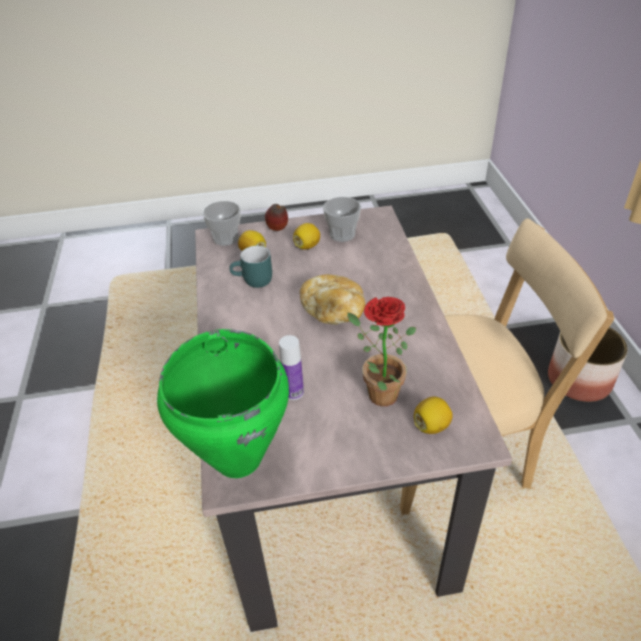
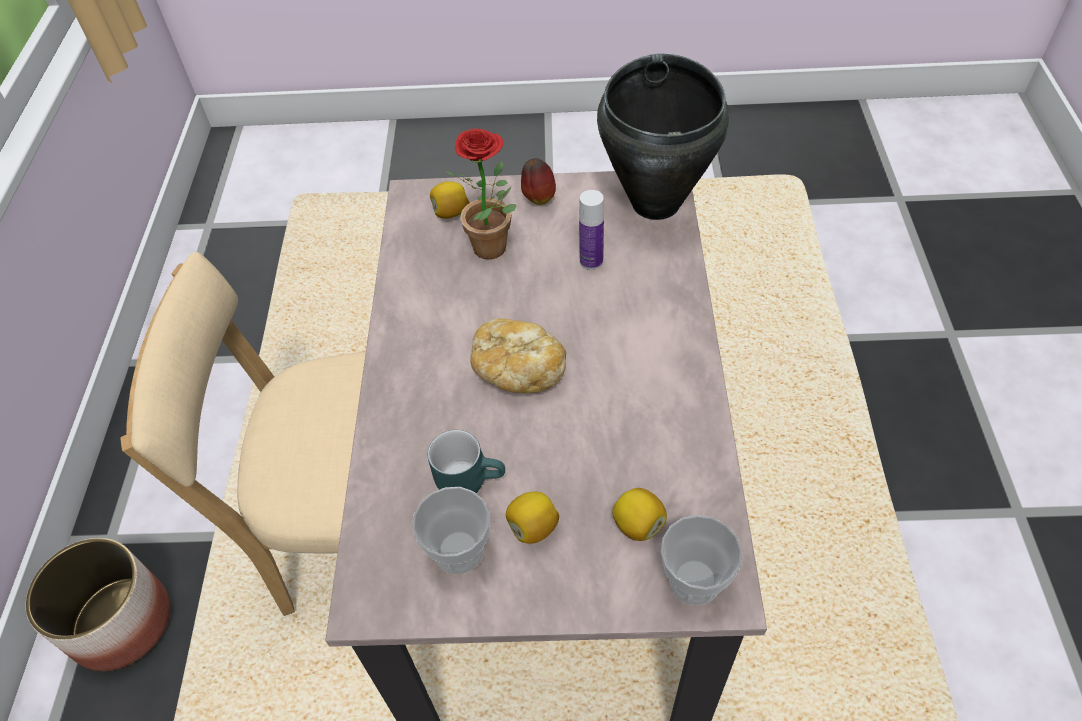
camera: 170 degrees left, 10 degrees up
(237, 459) = (656, 202): green cooking pot -> black cooking pot
(253, 281) = (638, 449): turquoise mug -> turquoise mug (469, 478)
(278, 230) = (585, 591): apple -> apple (538, 198)

